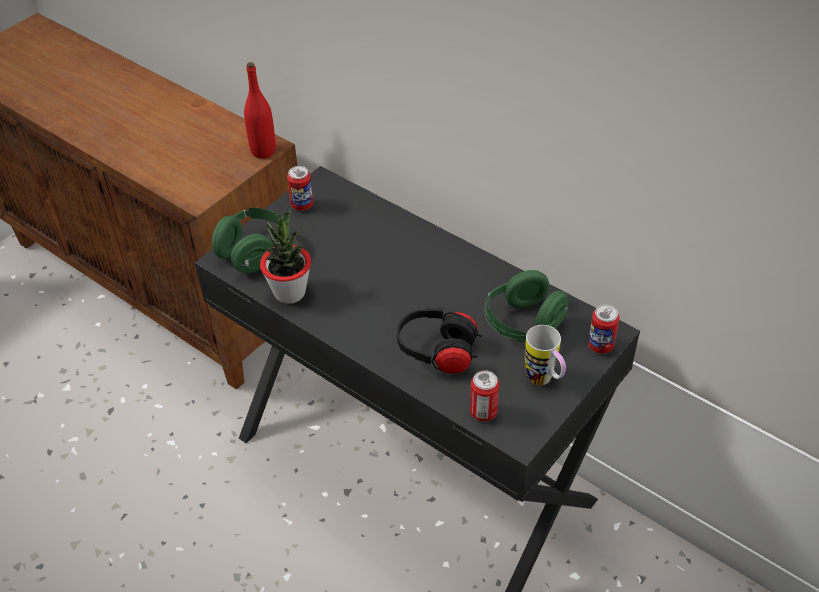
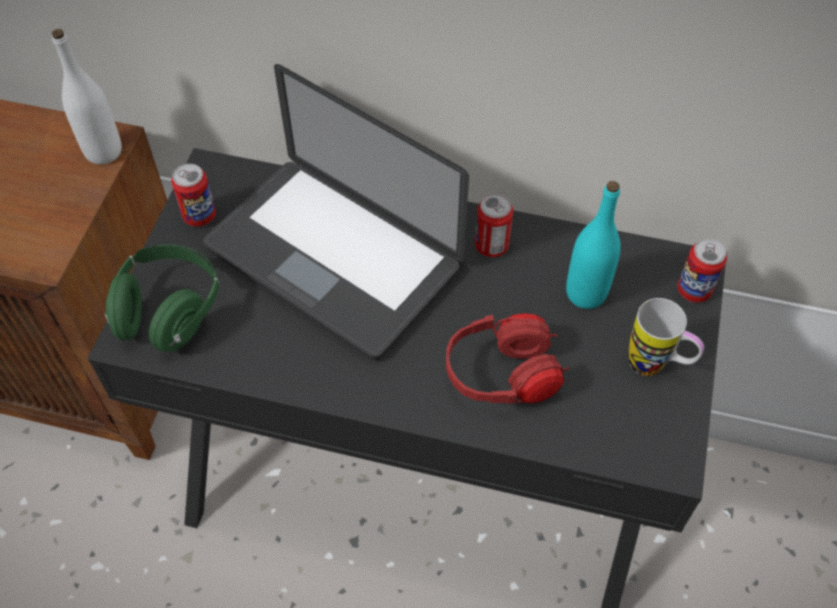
camera: 25 degrees left, 10 degrees up
(263, 151) = (103, 151): red bottle -> white bottle
(289, 292) = (253, 357): potted plant -> none
(369, 253) = (332, 258): none -> laptop
(438, 353) = (503, 376): black headphones -> red headphones
(483, 412) = (607, 442): can -> can (491, 246)
(523, 324) = (586, 293): green headphones -> turquoise bottle

